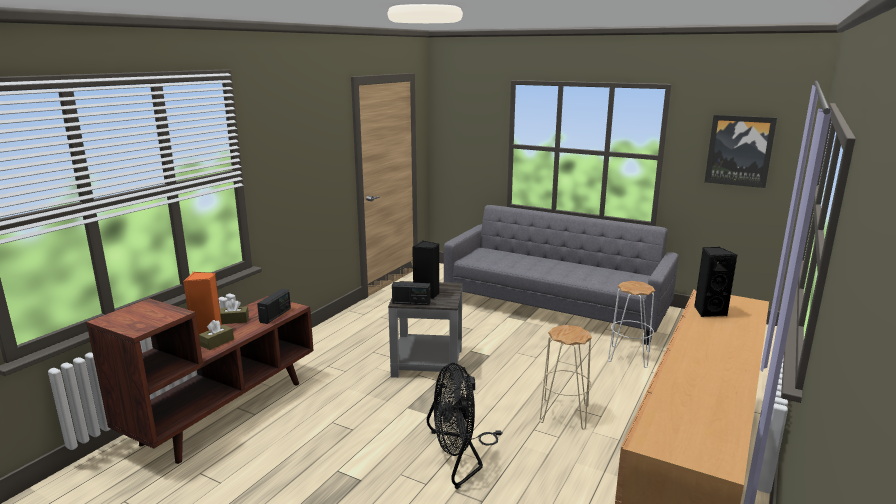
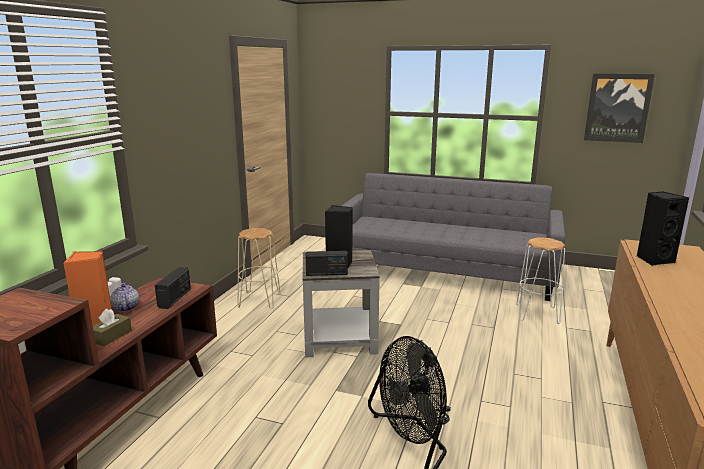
camera: 10 degrees left, 0 degrees up
(234, 320) = (125, 308): brown tissue box -> teapot
(564, 414) = (503, 380): beige stool -> beige stool (259, 300)

